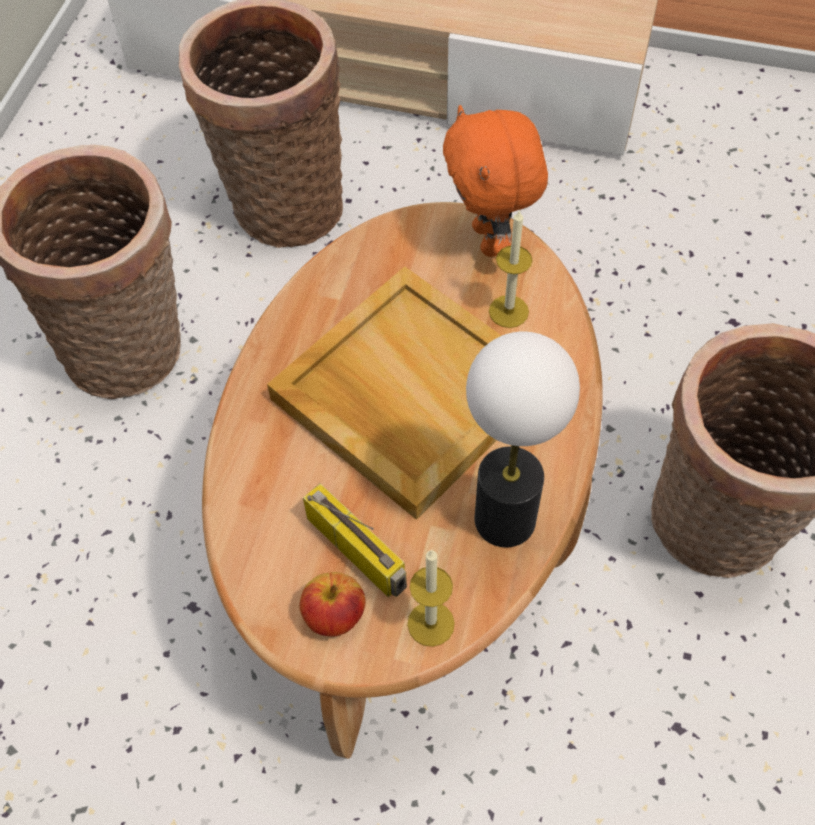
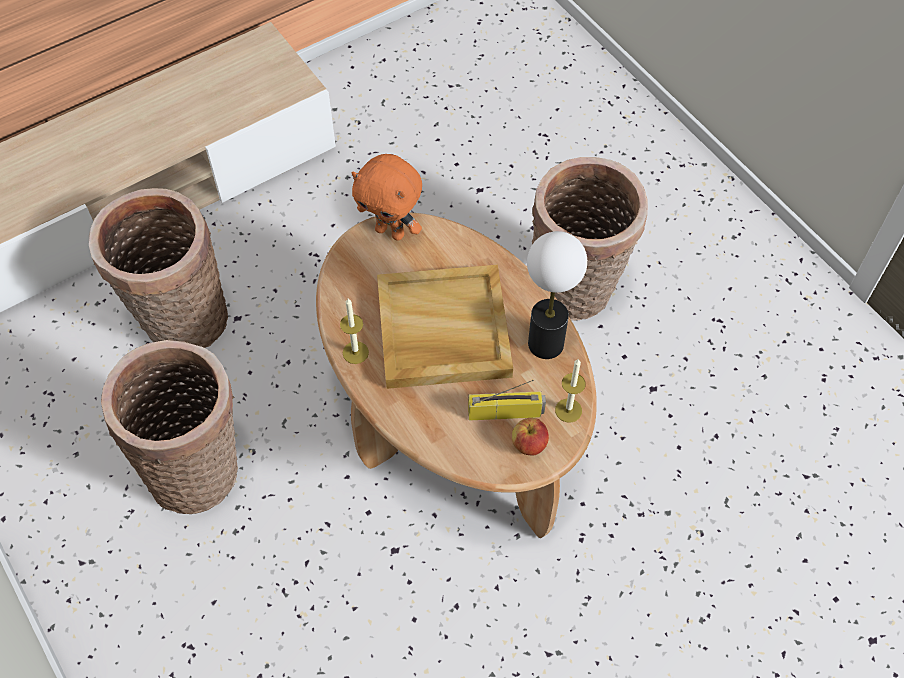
camera: 50 degrees left, 0 degrees up
(508, 311) = (439, 257): candle -> candle (355, 352)

